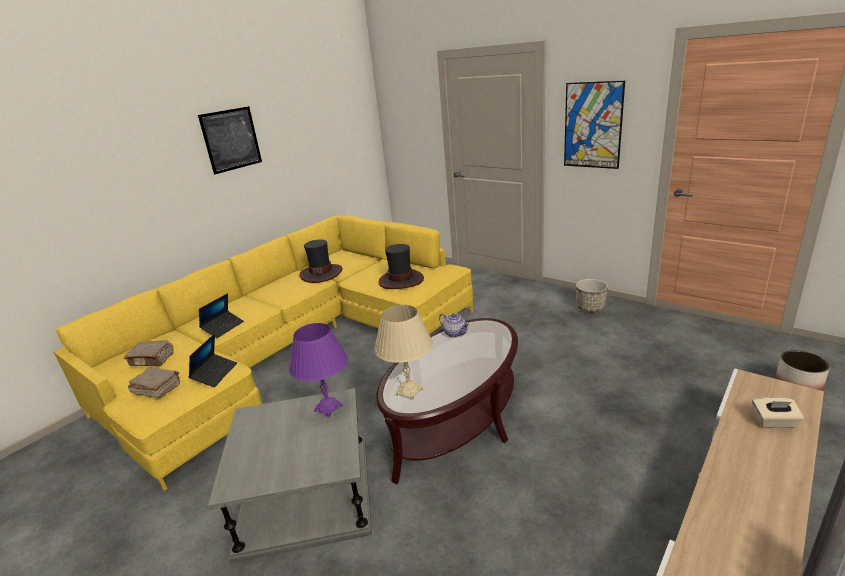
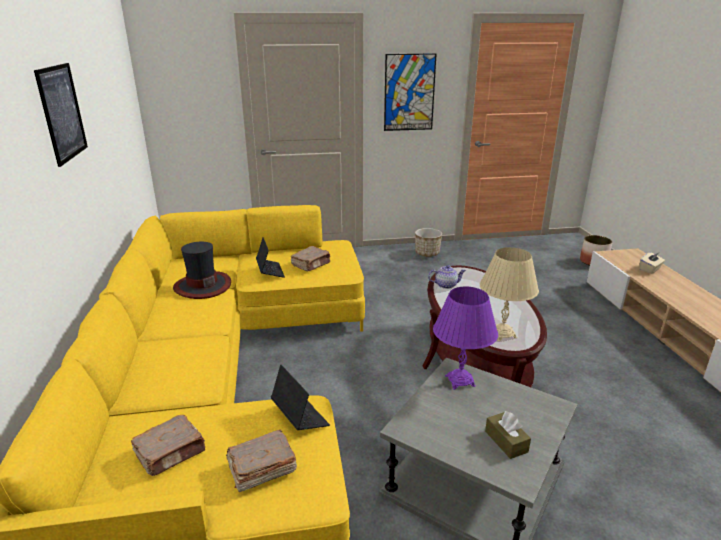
camera: 50 degrees left, 0 degrees up
(223, 327) = (195, 378): laptop -> laptop (270, 271)
(270, 462) = (506, 441): none -> brown tissue box
(401, 280) = (311, 265): hat -> brown book

